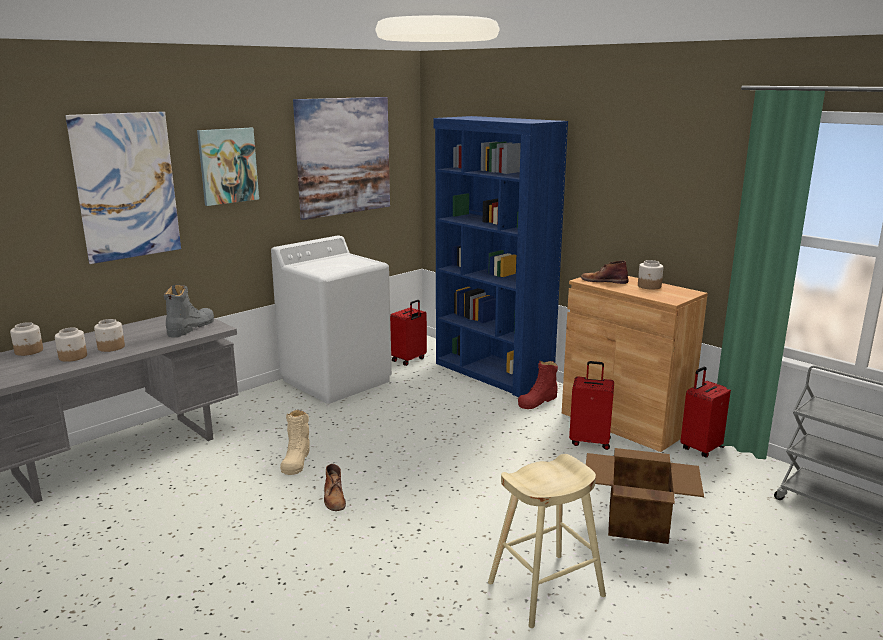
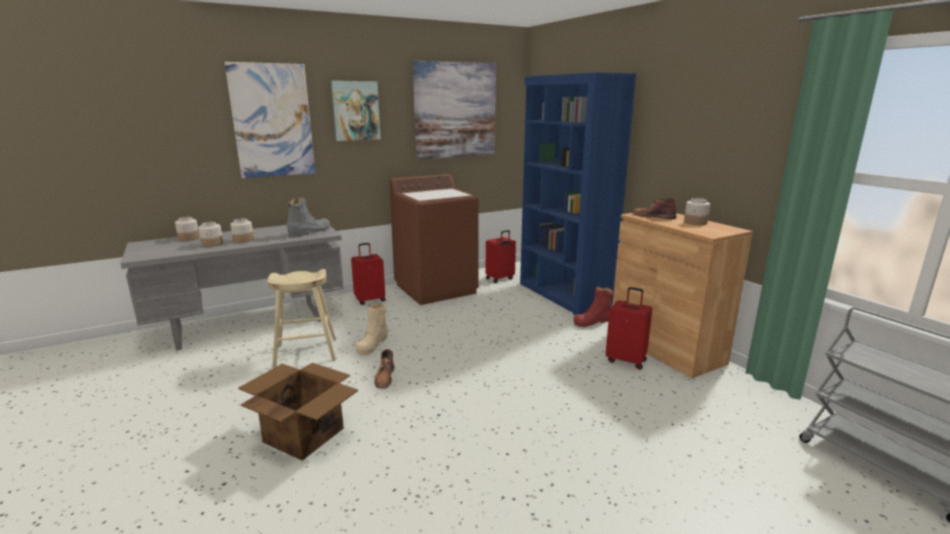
camera: 15 degrees right, 0 degrees up
(337, 380) = (436, 288): white washing machine -> brown washing machine
(546, 589) = (526, 490): beige stool -> beige stool (306, 352)
(636, 522) = (642, 440): cardboard box -> cardboard box (303, 434)
(701, 448) = (735, 380): red suitcase -> red suitcase (370, 300)

